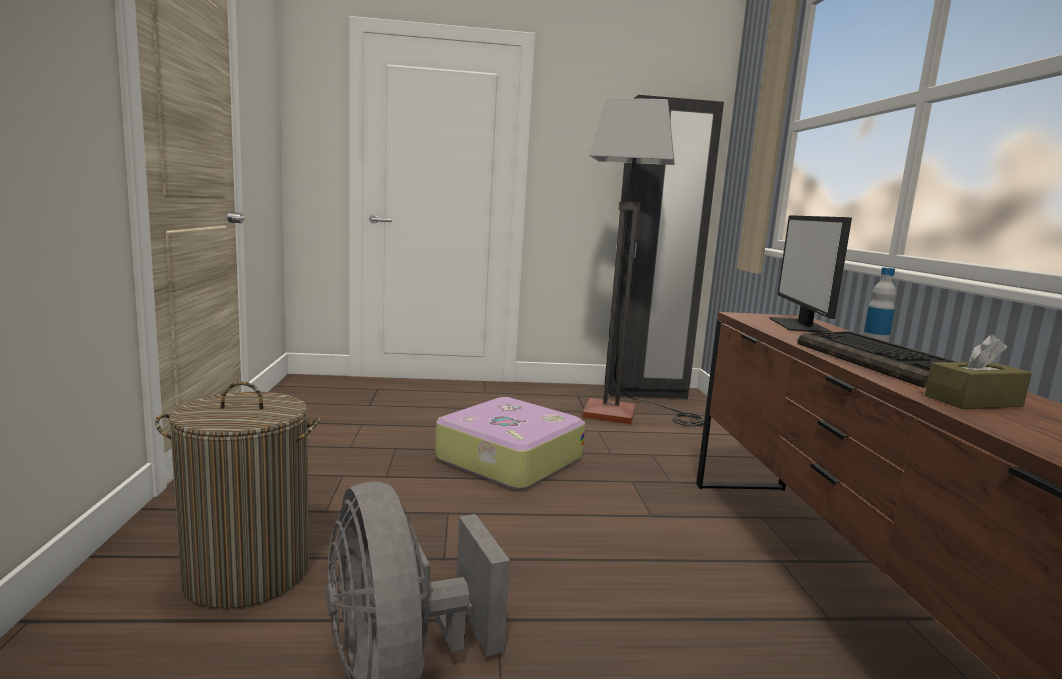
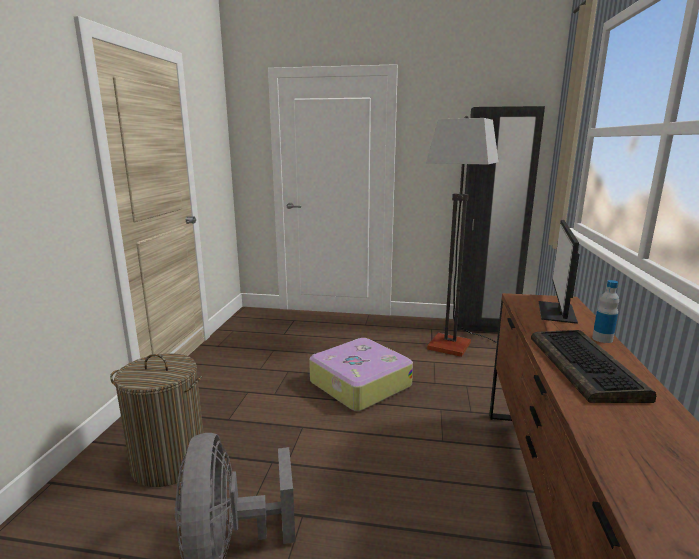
camera: 15 degrees right, 5 degrees up
(973, 401) = (618, 423): brown tissue box -> none

